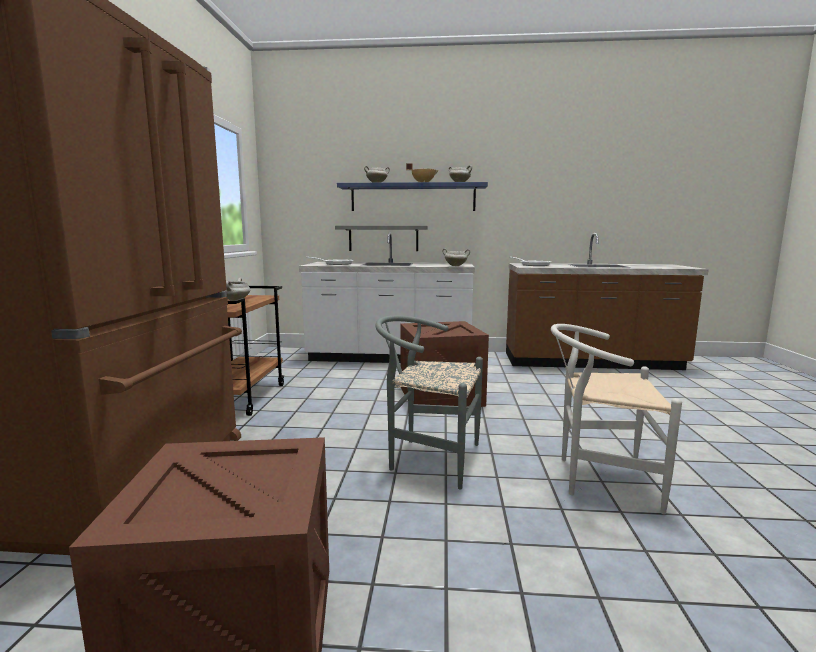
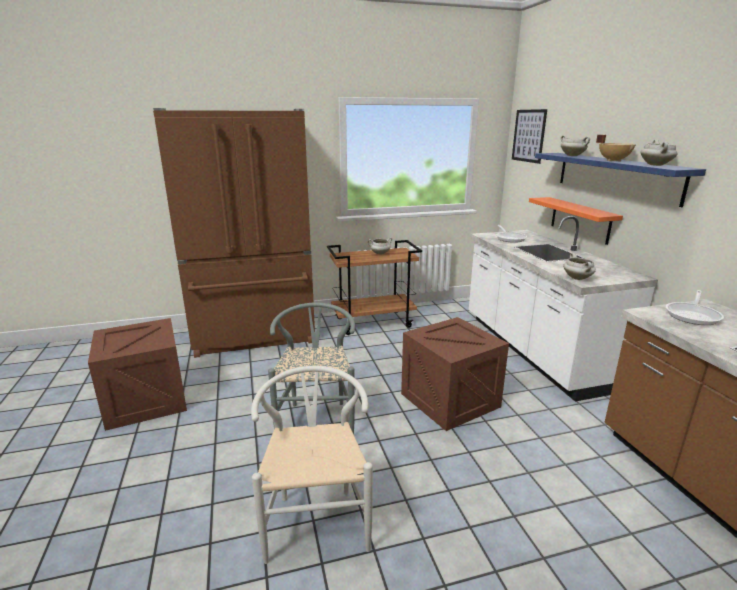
camera: 70 degrees right, 10 degrees up
(294, 172) = (528, 136): none -> picture
(383, 238) = (580, 220): grey shelf -> orange shelf

